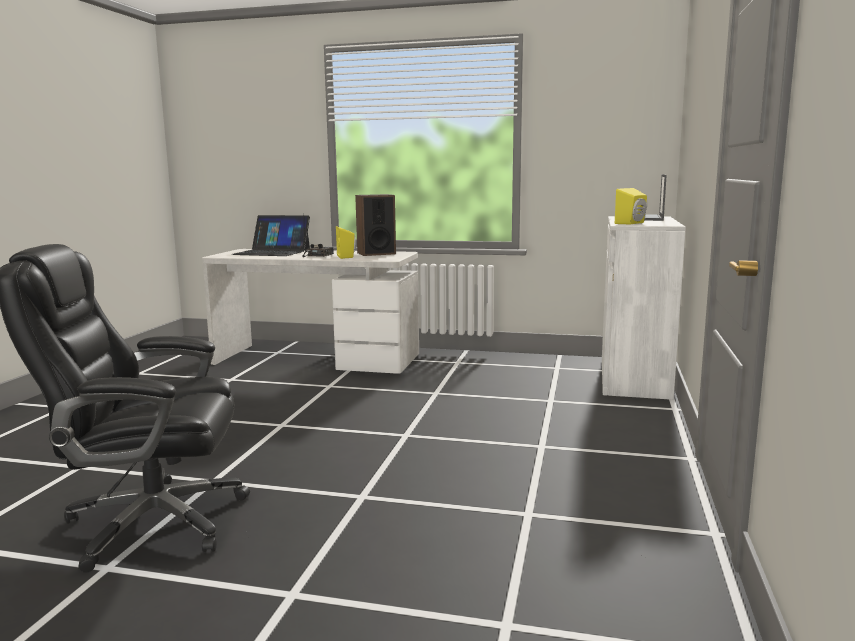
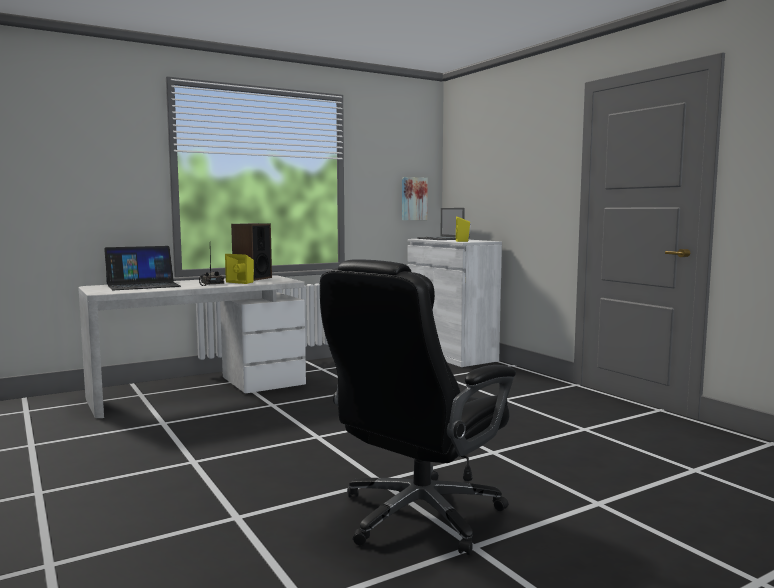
camera: 45 degrees left, 5 degrees down
(627, 162) = (413, 198): none -> picture

